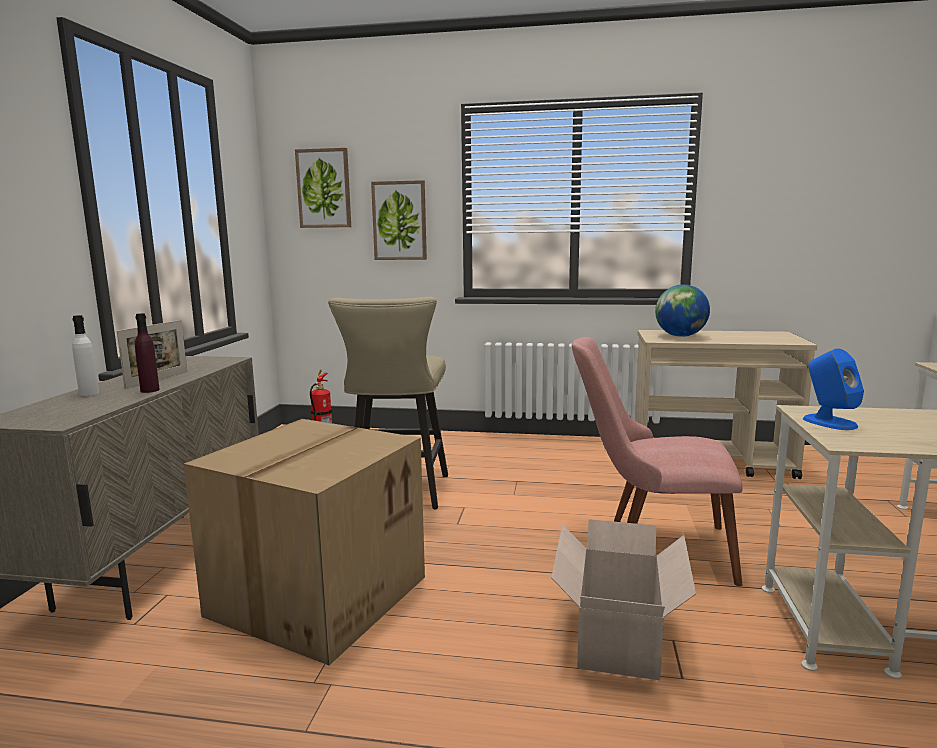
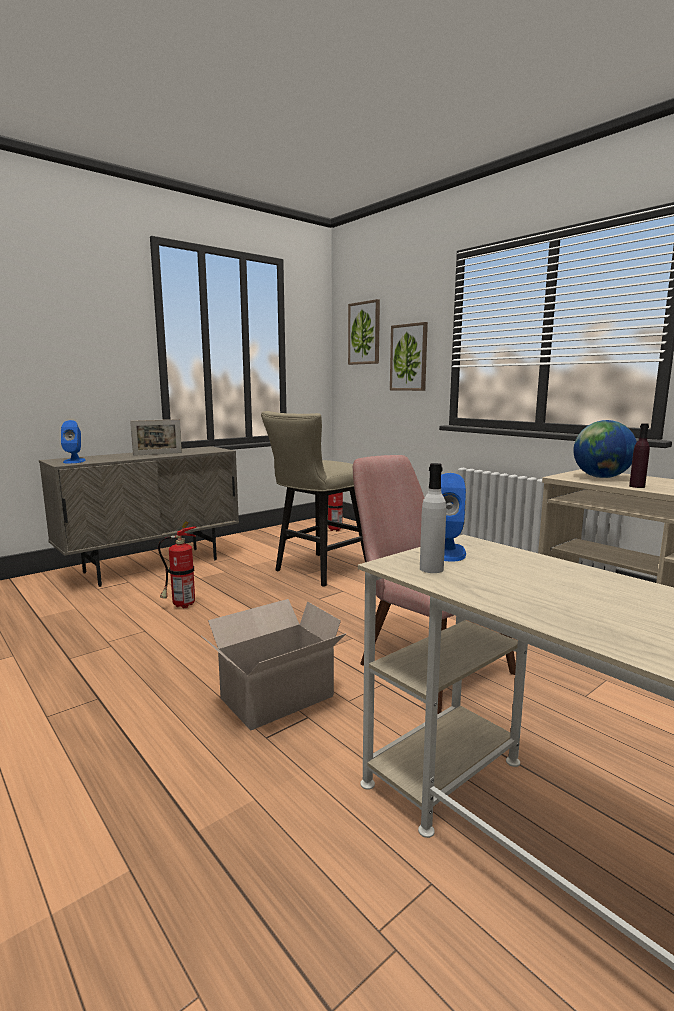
camera: 40 degrees right, 0 degrees up
(59, 415) = (74, 461): none -> blue speaker
(89, 393) = (114, 455): white bottle -> white bottle (431, 569)
(150, 390) = (136, 457): purple bottle -> purple bottle (637, 486)
(318, 594) = (181, 606): cardboard box -> fire extinguisher

